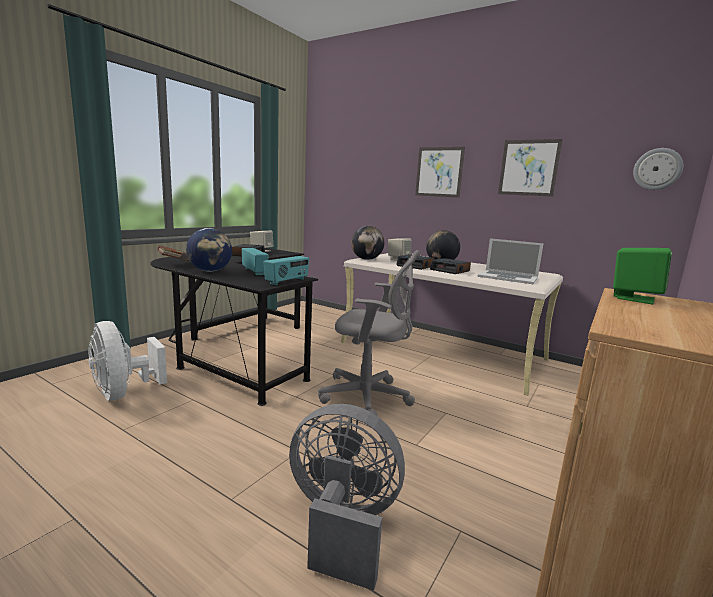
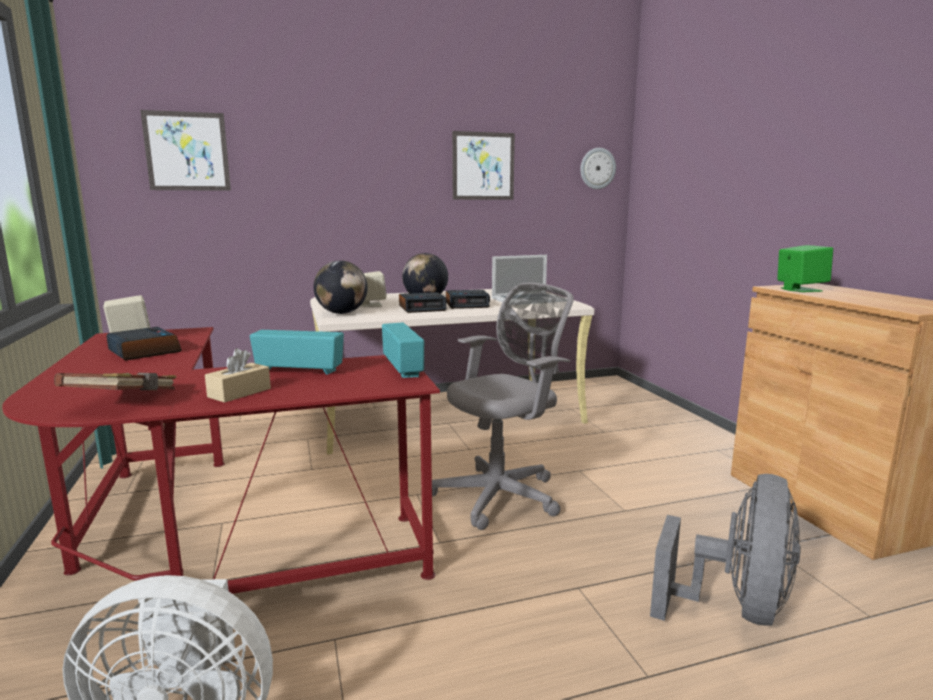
camera: 50 degrees left, 0 degrees up
(210, 271) = (239, 393): globe -> beige tissue box
(237, 351) = (214, 541): black desk -> red desk
(342, 524) = (734, 608): grey fan -> grey fan turned 150 degrees clockwise
(439, 172) = (368, 171): picture -> picture (187, 151)

